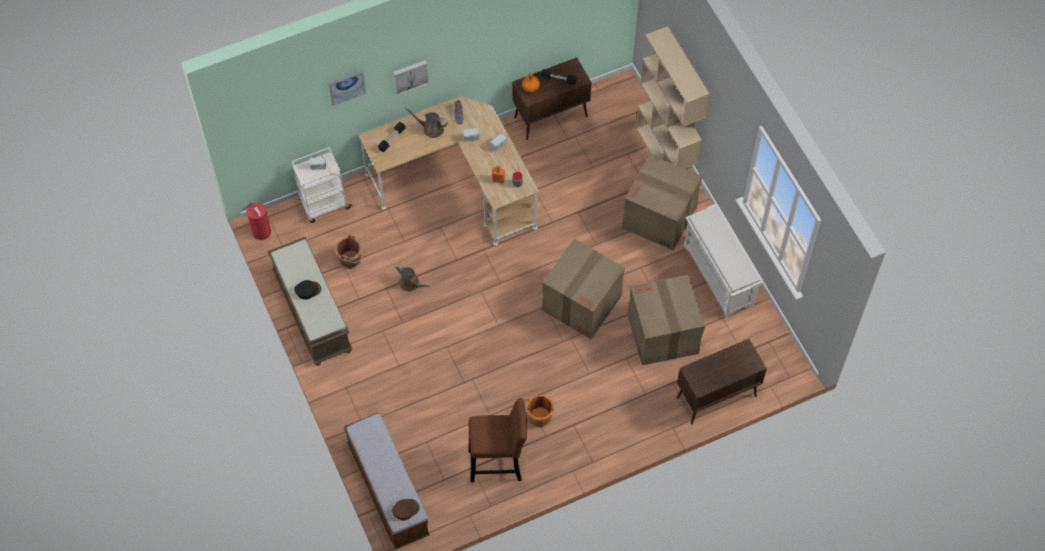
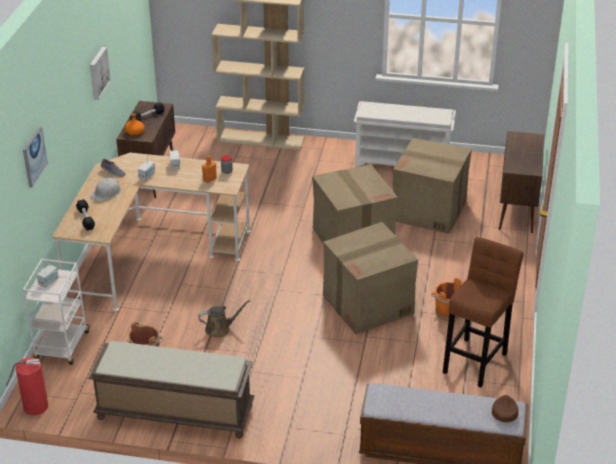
camera: 55 degrees left, 25 degrees down
(307, 290) = (173, 365): black cap -> none
(410, 76) = (65, 135): picture -> picture (98, 72)
(431, 129) = (106, 193): brown watering can -> white hard hat
(660, 217) = (315, 166): cardboard box -> cardboard box (368, 304)

